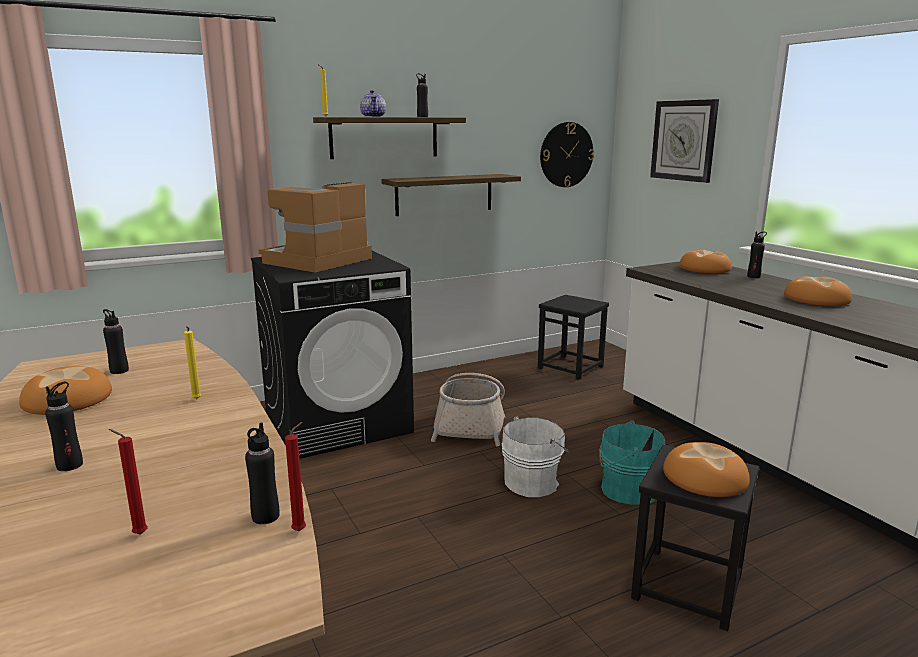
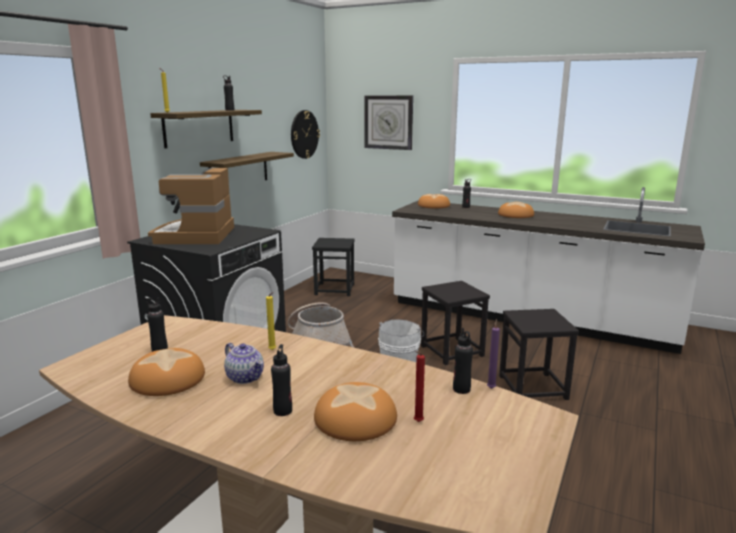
camera: 35 degrees left, 0 degrees up
(301, 530) = (491, 388): red candle -> purple candle
(373, 117) = (200, 111): teapot -> teapot (245, 377)
(626, 489) = (451, 351): turquoise bucket -> black stool
(704, 477) = (542, 320): bread -> bread (354, 419)

